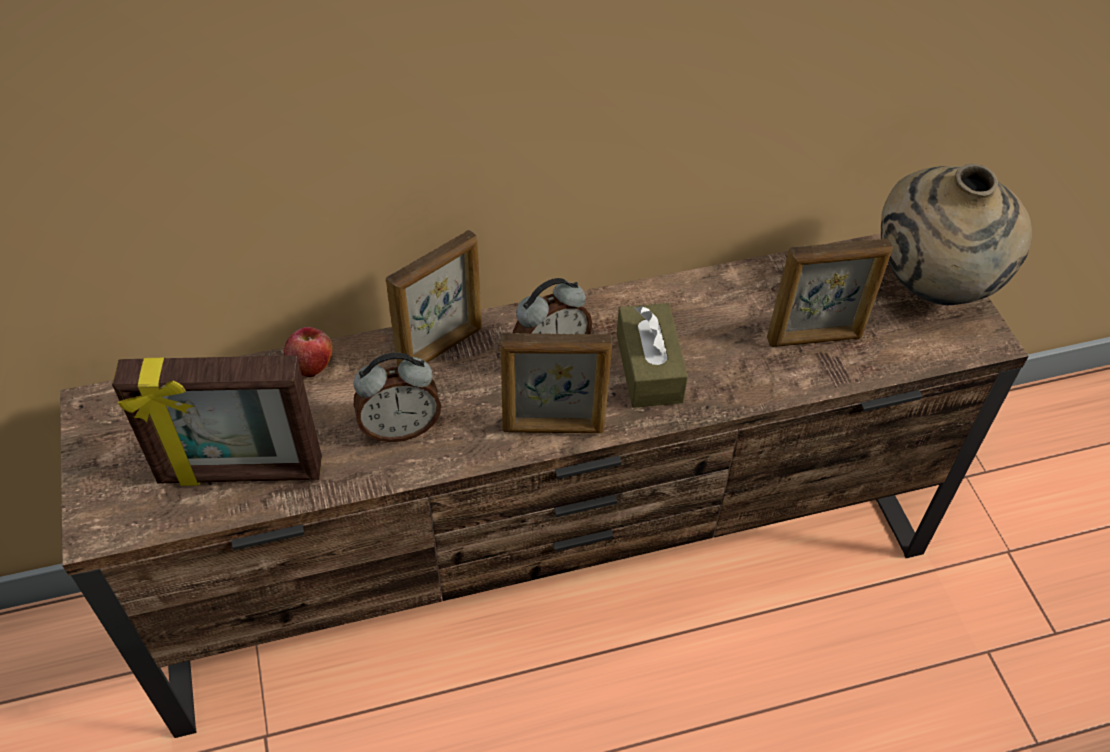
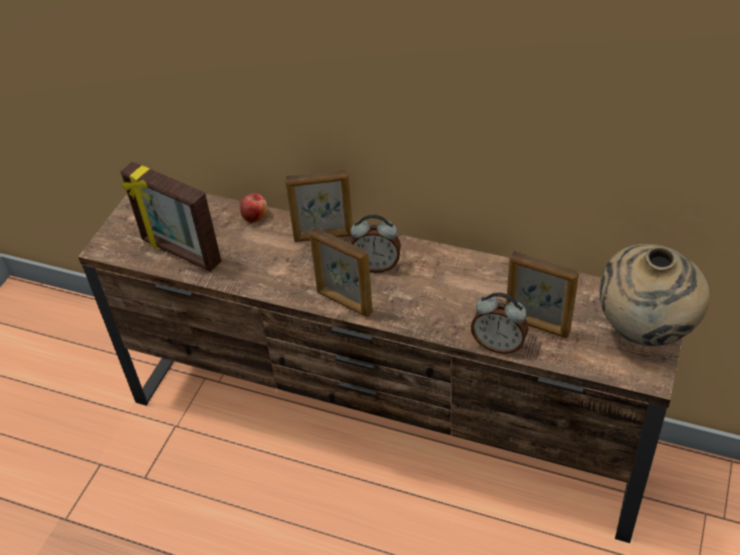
camera: 40 degrees right, 5 degrees down
(400, 428) = (269, 266): alarm clock -> alarm clock (499, 344)
(649, 368) = (423, 296): brown tissue box -> none

